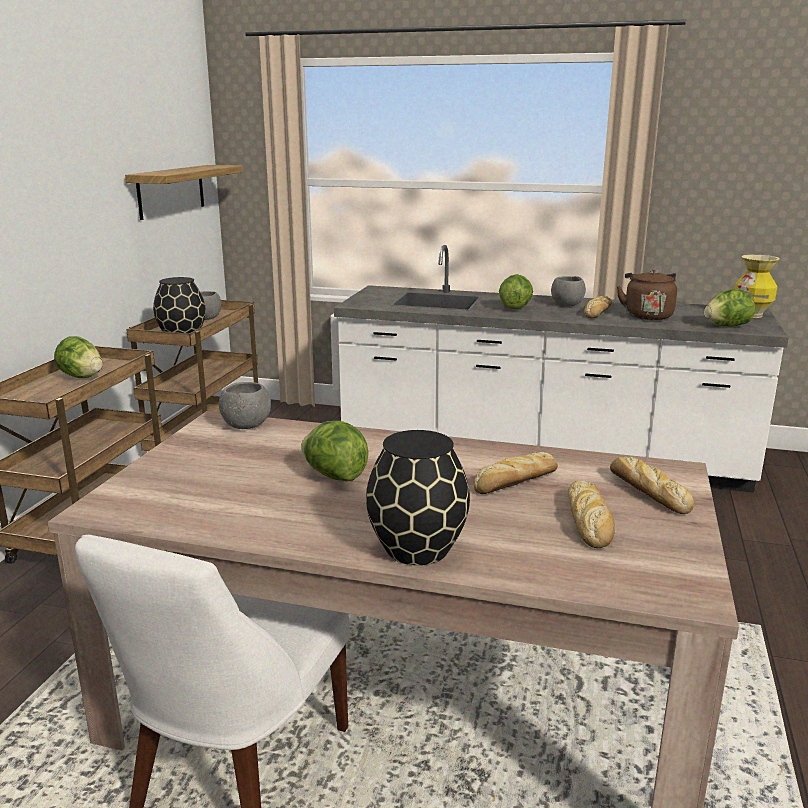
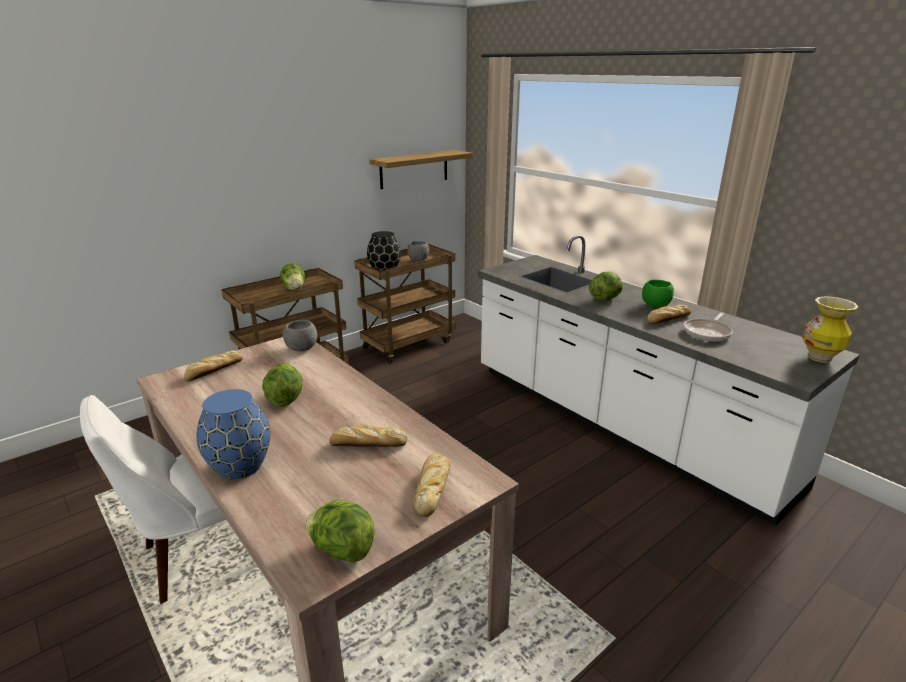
camera: 35 degrees right, 5 degrees up
(417, 549) = (239, 467): black vase -> blue vase
(566, 305) = (655, 305): grey bowl -> green bowl
(589, 522) = (355, 493): bread -> bread (213, 370)
(647, 315) = (707, 333): brown kettle -> frying pan
(726, 326) = (765, 363): lettuce -> lettuce (342, 550)

